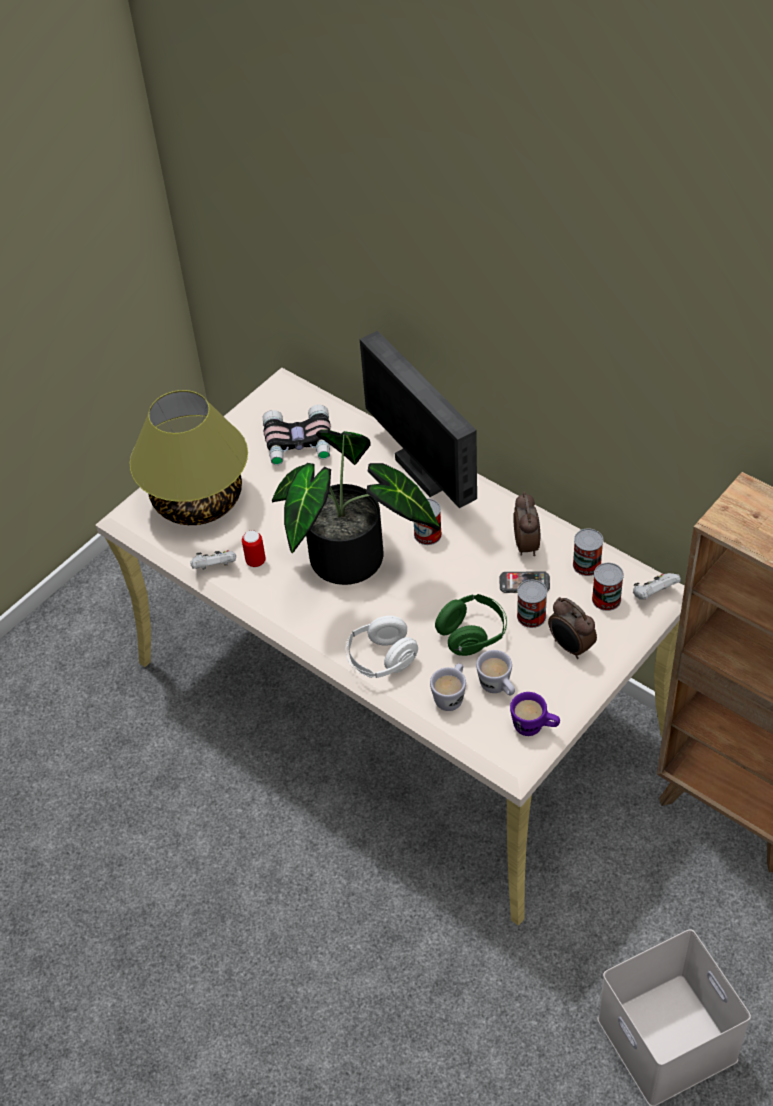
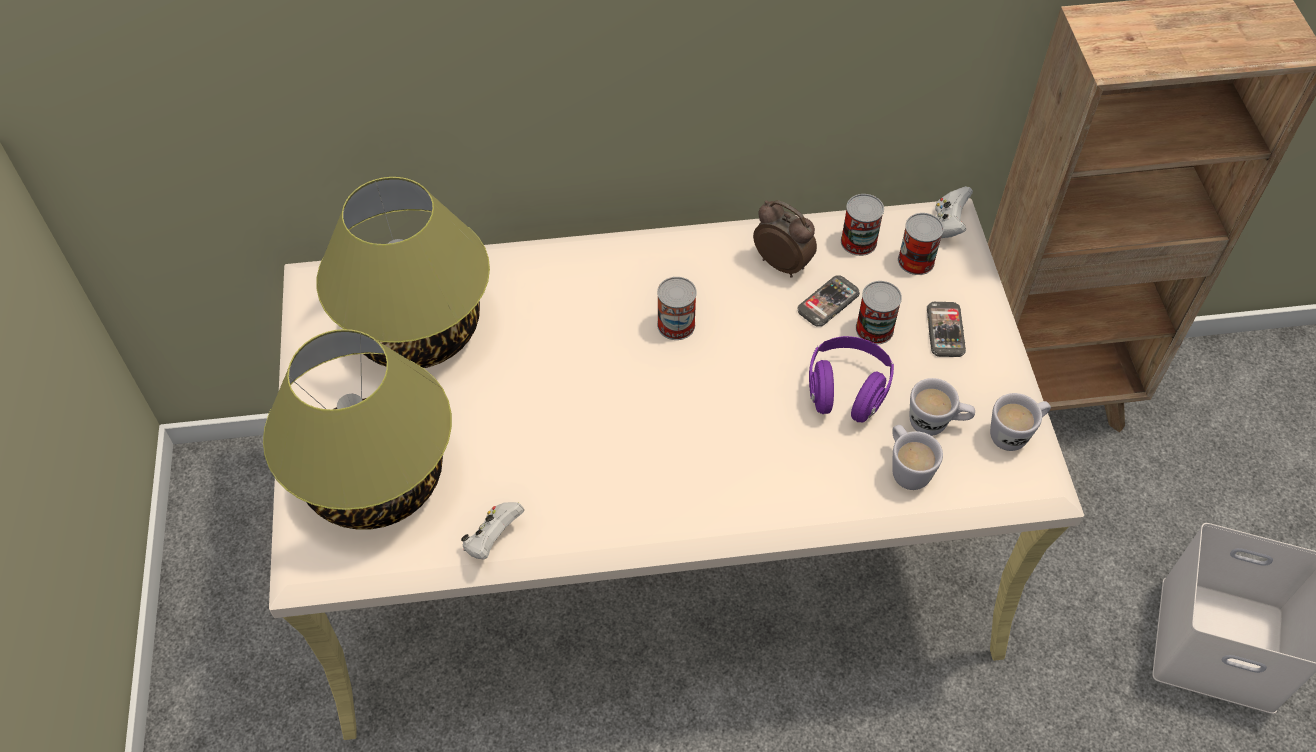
camera: 50 degrees left, 5 degrees up
(255, 561) = (530, 495): can -> none
(299, 444) = (417, 331): binoculars -> table lamp
(353, 563) = (639, 413): potted plant -> none
(381, 660) = (796, 490): white headphones -> none
(423, 472) = (591, 266): monitor -> none
(472, 635) = (846, 391): green headphones -> purple headphones
(534, 727) = (1015, 434): purple mug -> white mug
(570, 647) = (945, 330): alarm clock -> phone

